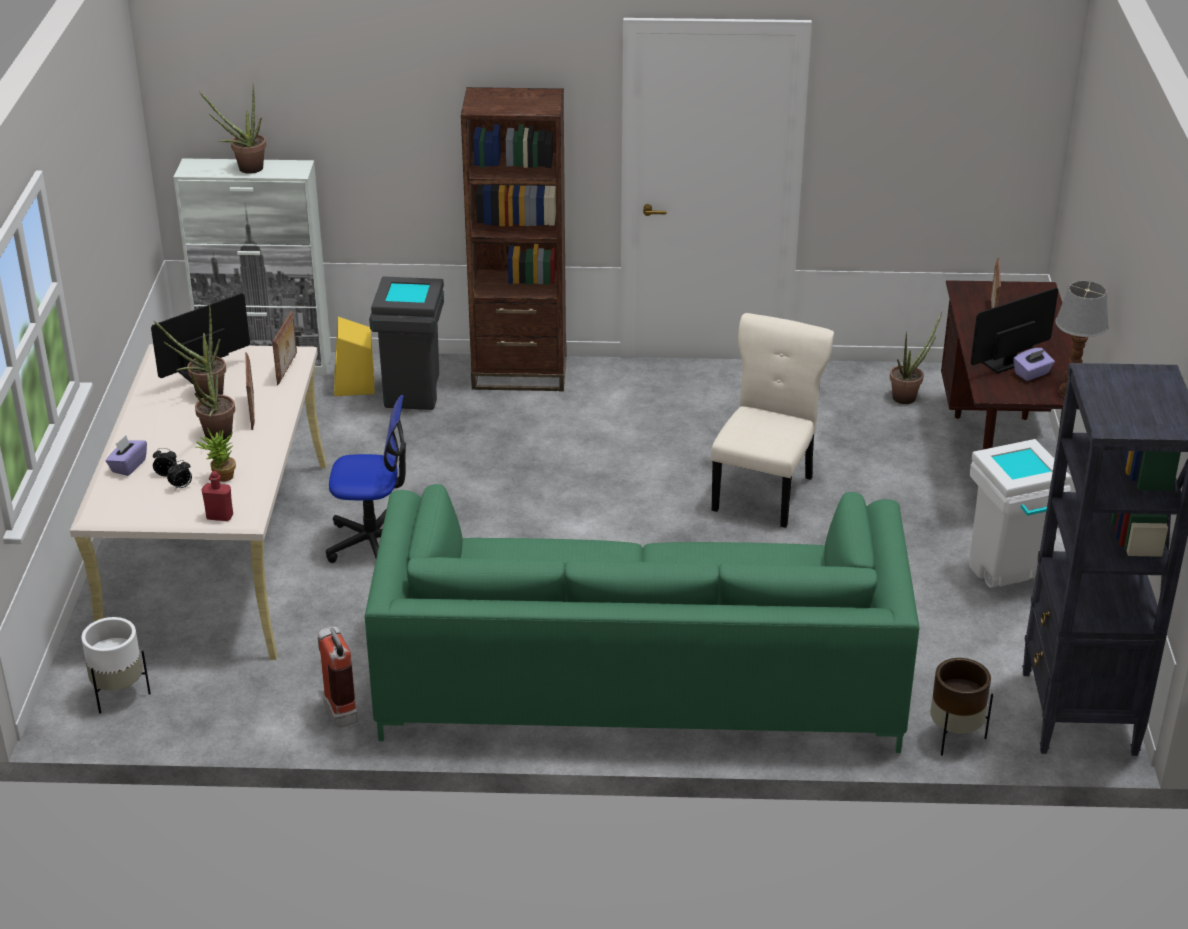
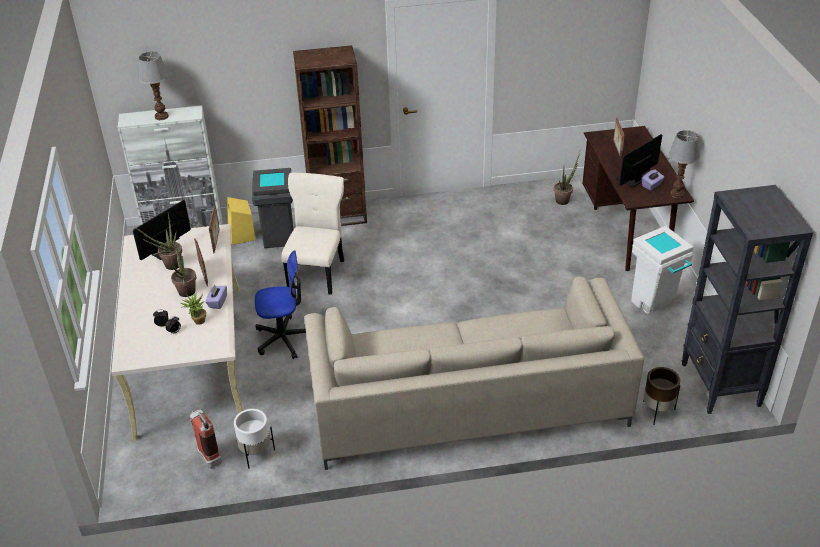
camera: 10 degrees left, 5 degrees up
(120, 695) = (156, 465): white planter -> white planter (256, 454)
(128, 466) = (136, 322): purple tissue box -> purple tissue box (217, 302)
(219, 516) = (205, 349): red bottle -> none
(245, 169) = (161, 116): potted plant -> table lamp
(338, 707) = (293, 451): fire extinguisher -> fire extinguisher (207, 454)
(639, 680) = (467, 403): green sofa -> beige sofa
(765, 491) = (502, 271): beige chair -> beige chair (317, 273)

